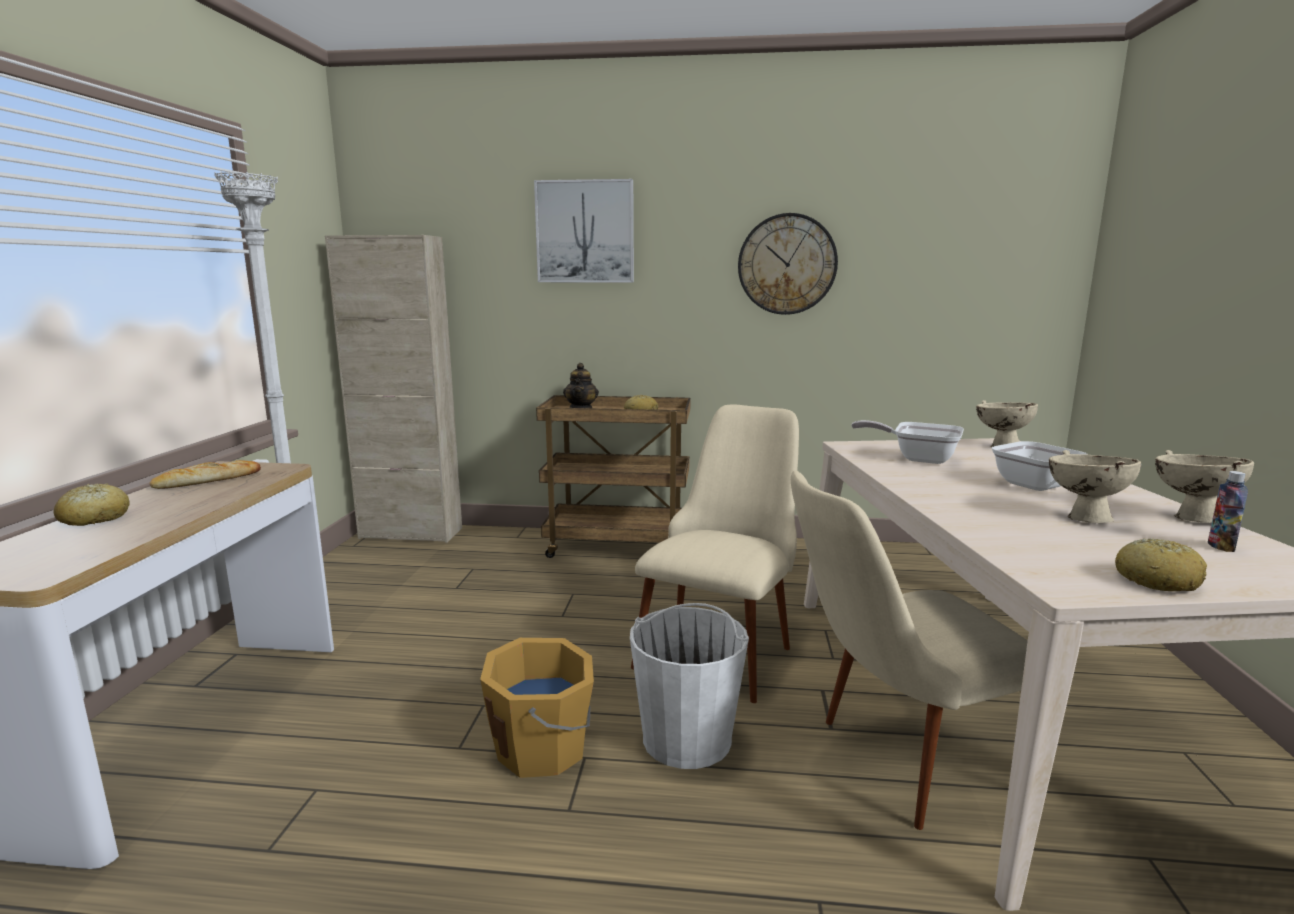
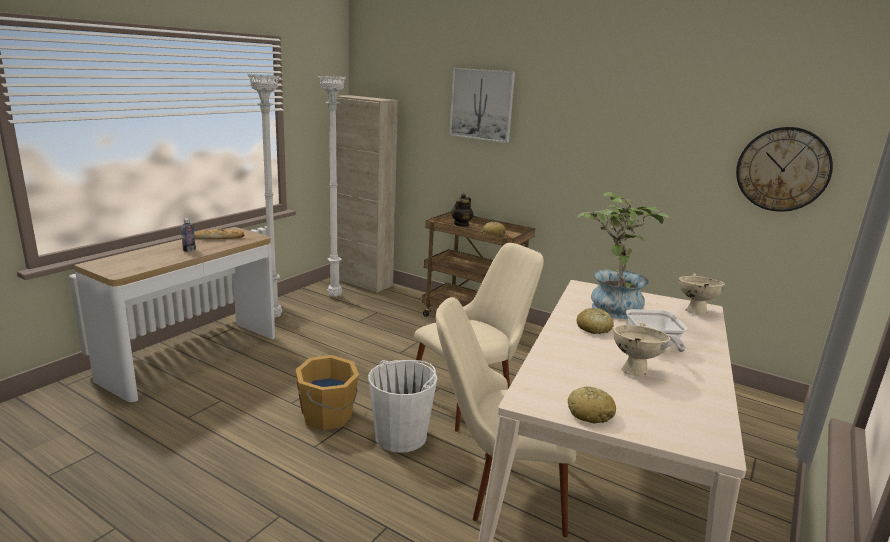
camera: 25 degrees right, 5 degrees up
(94, 518) = (159, 249): bread -> bread (593, 328)
(383, 563) = (334, 297): none -> white floor lamp
(787, 264) = (613, 142): wall clock -> wall clock (783, 169)
(917, 458) = (610, 306): frying pan -> potted plant
(1190, 517) = (714, 389): beige bowl -> none
(1220, 546) = (684, 410): bottle -> bottle (189, 250)

